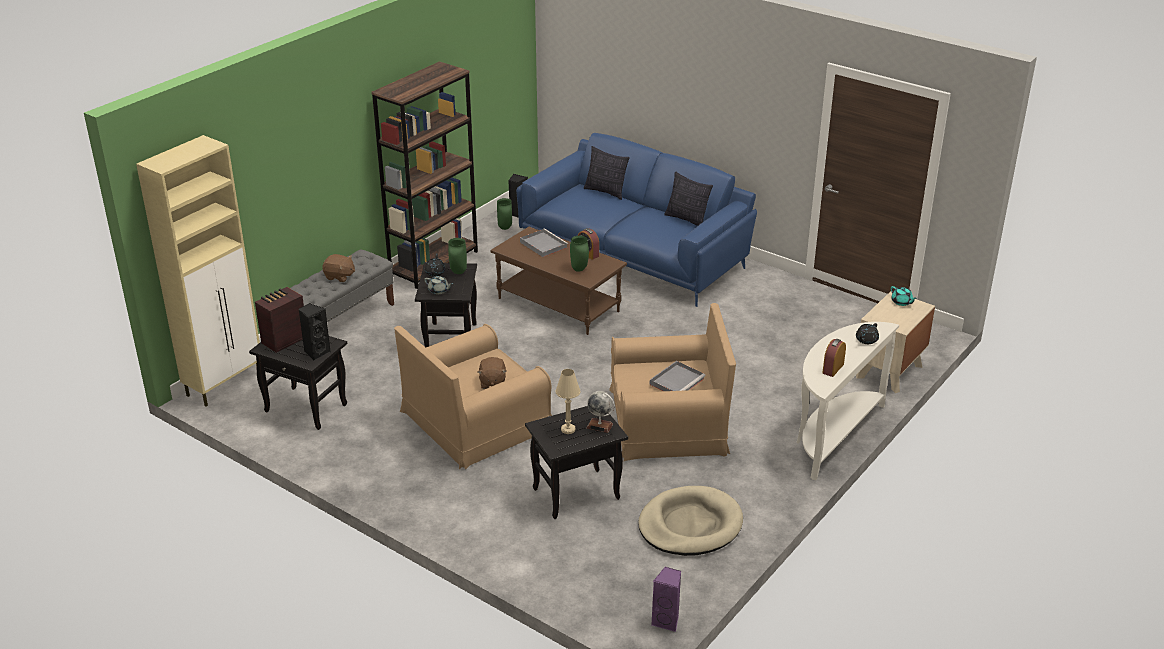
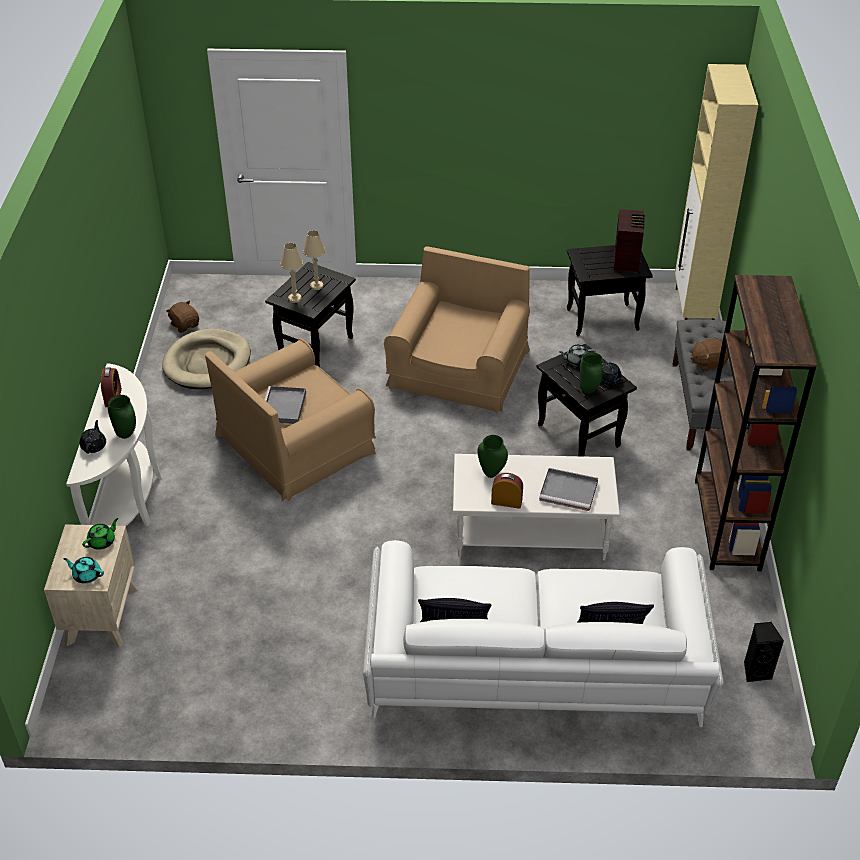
camera: 145 degrees right, 10 degrees up
(316, 352) = (586, 262): black speaker -> none
(492, 383) = (443, 338): brown plush toy -> brown plush toy (185, 325)
(505, 228) = (733, 631): green vase -> green vase (125, 435)
(559, 304) = (530, 534): brown coffee table -> white coffee table
(600, 426) = (294, 298): globe -> beige table lamp
(635, 253) = (533, 671): blue sofa -> white sofa
(667, 621) = (178, 296): purple speaker -> none
(882, 315) = (102, 541): none -> green teapot

